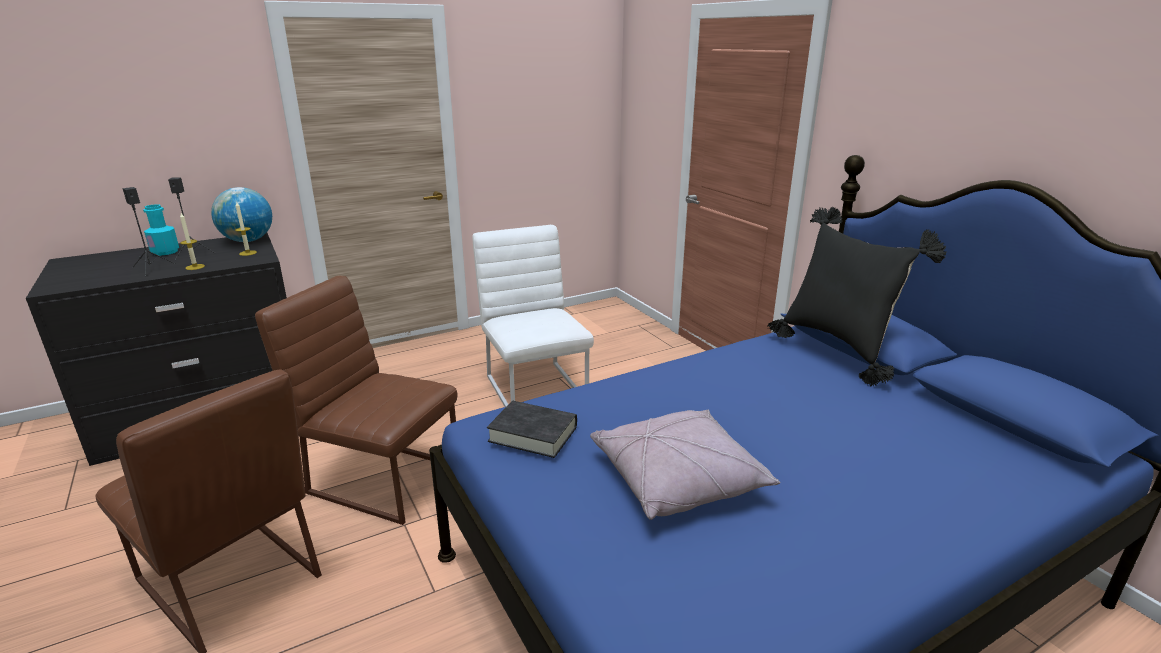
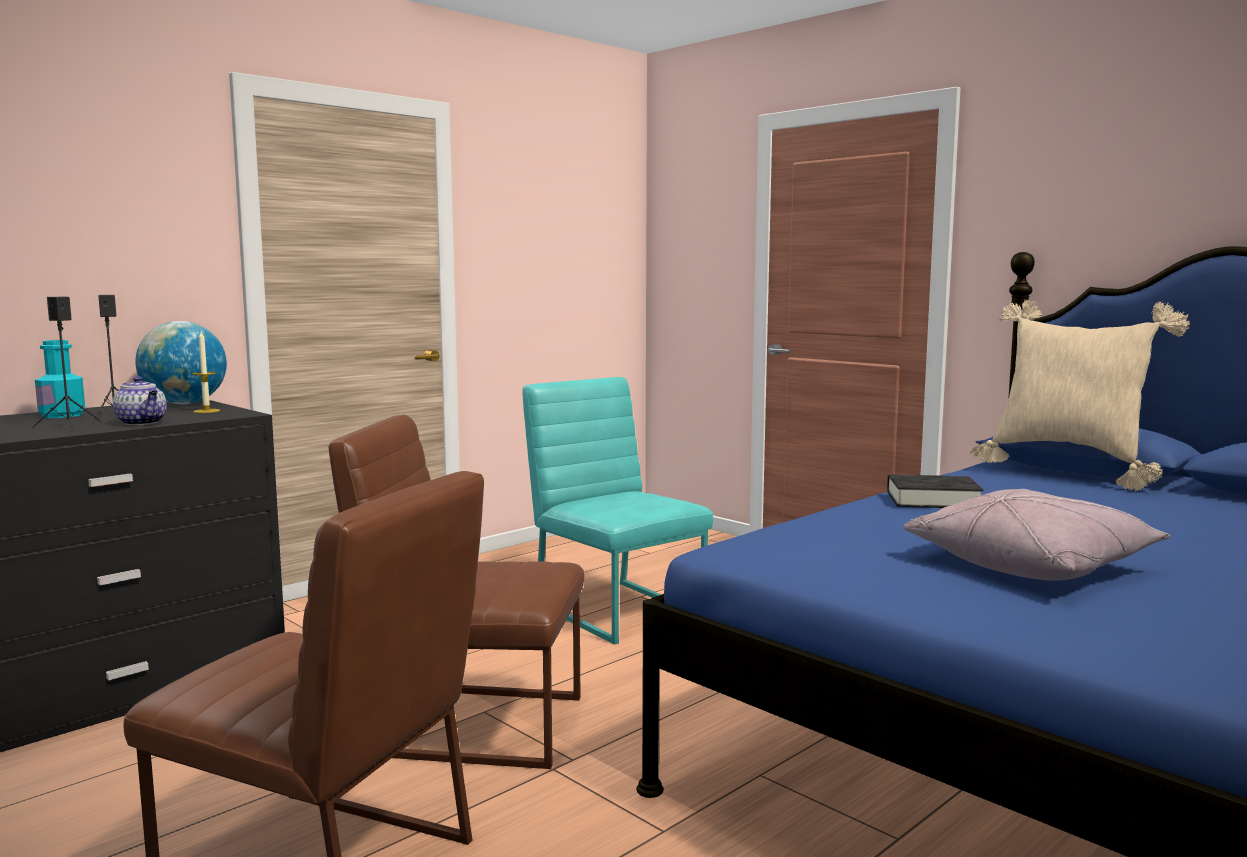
camera: 15 degrees left, 15 degrees down
(195, 267) = (142, 423): candle -> teapot
(533, 434) = (811, 546): black book -> black book (932, 500)
(535, 388) = (617, 609): white chair -> turquoise chair
(837, 356) = (1069, 475): black pillow -> beige pillow

